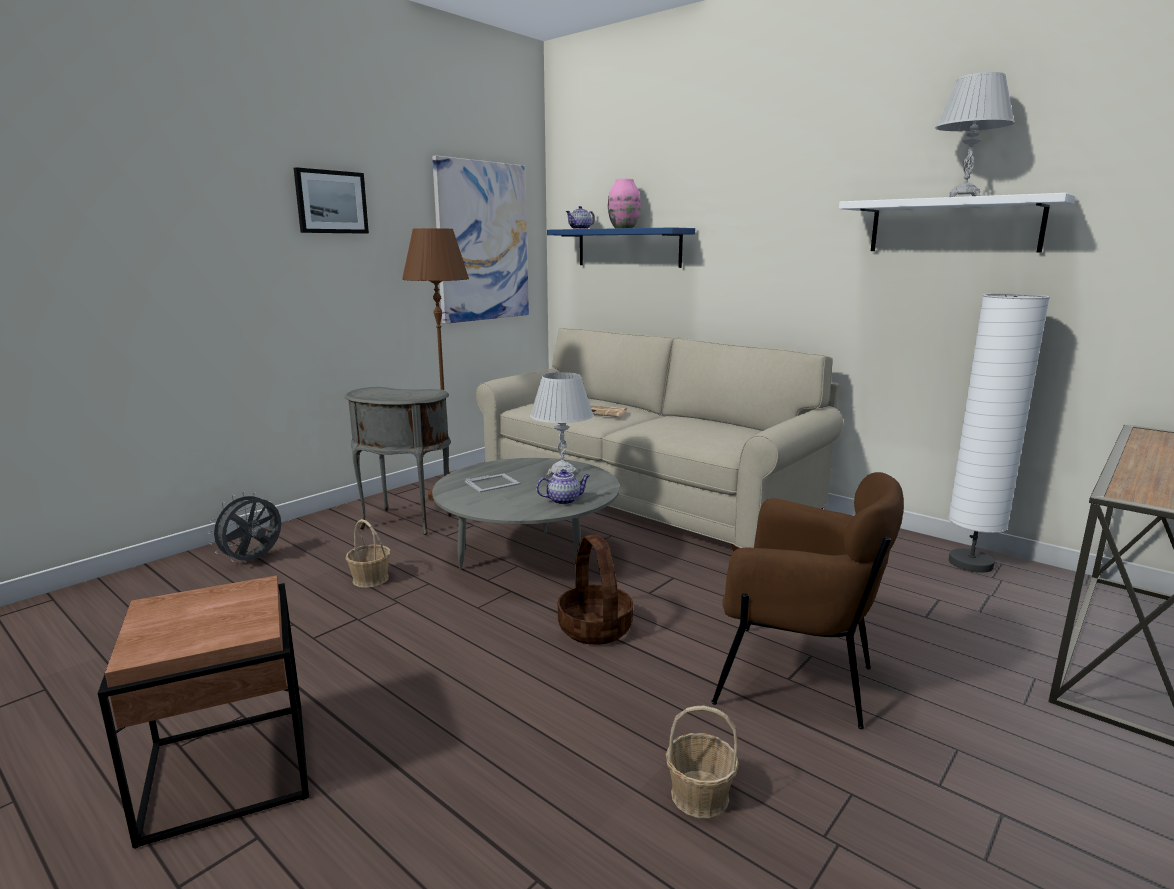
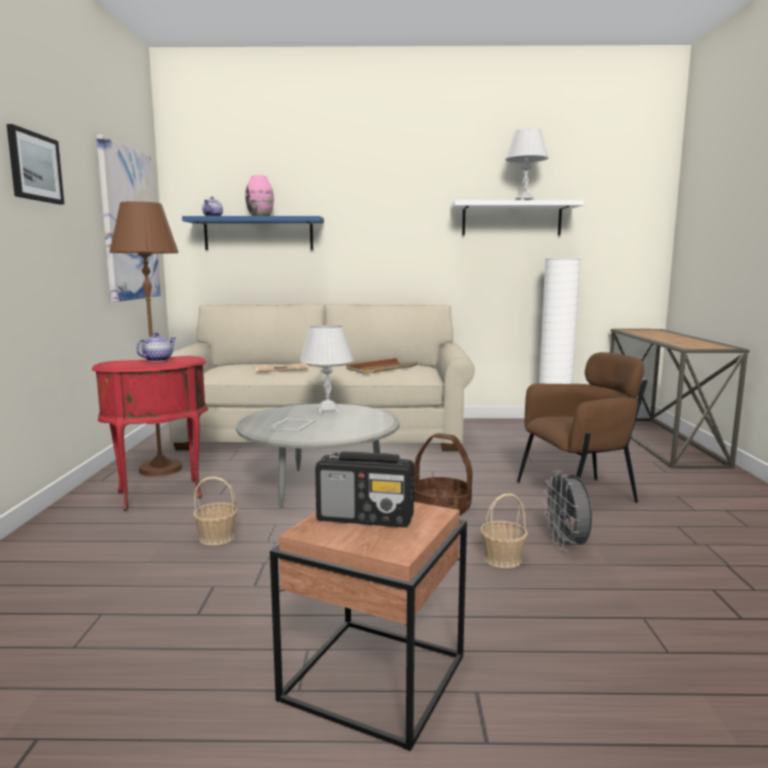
camera: 40 degrees left, 5 degrees down
(207, 611) = (366, 518): none -> radio
(253, 561) = (54, 564): grey fan -> grey fan (567, 545)
(404, 523) = (161, 496): grey side table -> red side table
(564, 500) = (371, 422): teapot -> teapot (158, 360)
(696, 430) = (381, 369): none -> brown tray
(699, 795) = (633, 553): basket -> basket (502, 559)

